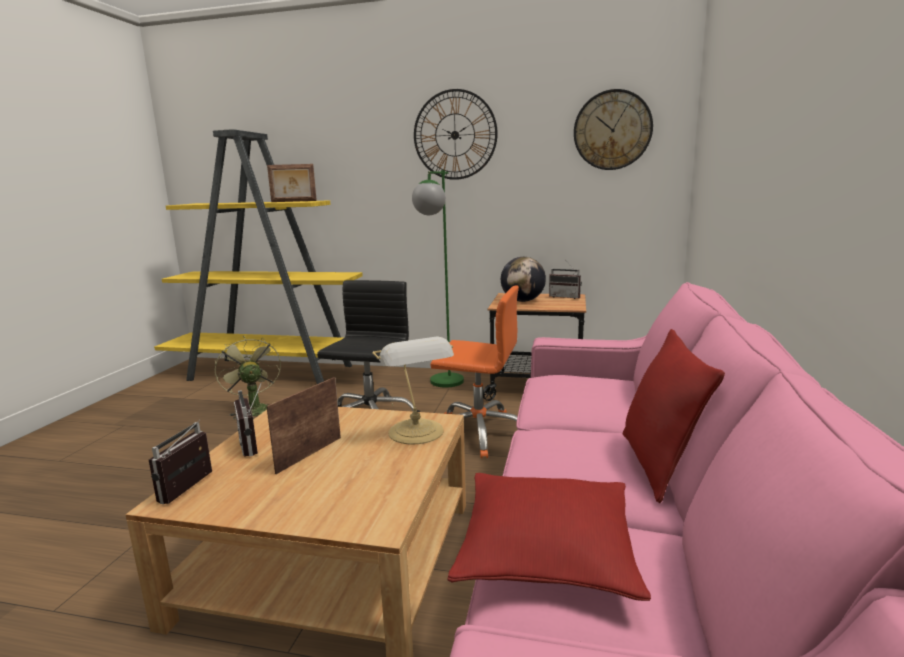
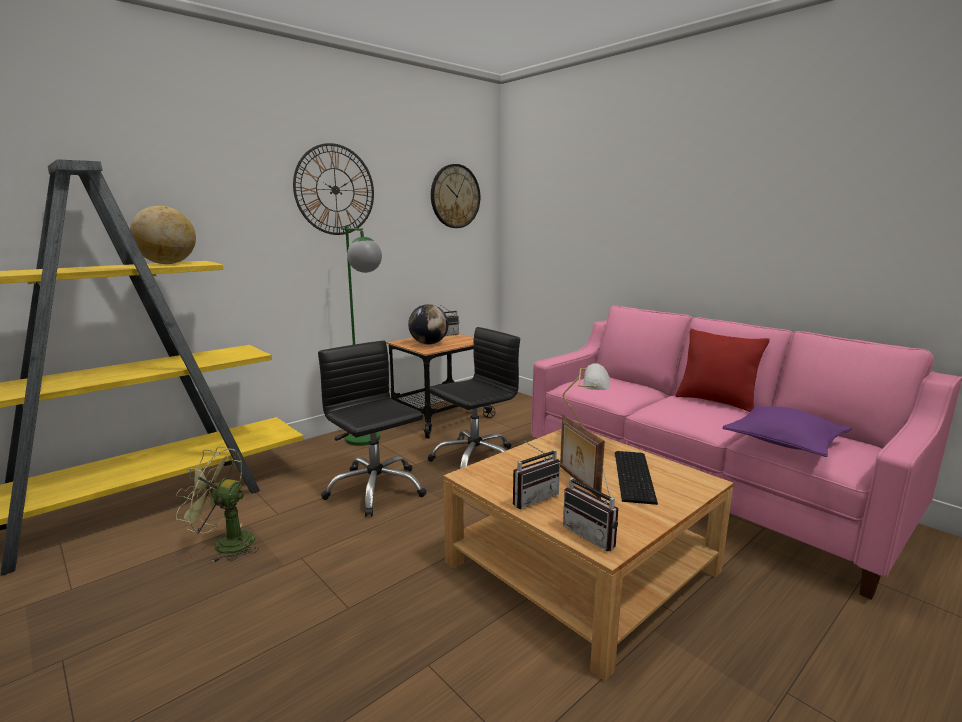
camera: 55 degrees left, 0 degrees up
(255, 444) = (532, 497): radio -> radio turned 45 degrees counterclockwise
(293, 201) = (168, 264): picture frame -> globe
(353, 479) = (635, 476): none -> keyboard
(479, 433) = (474, 459): orange office chair -> black office chair
(546, 549) = (784, 441): red pillow -> purple pillow

